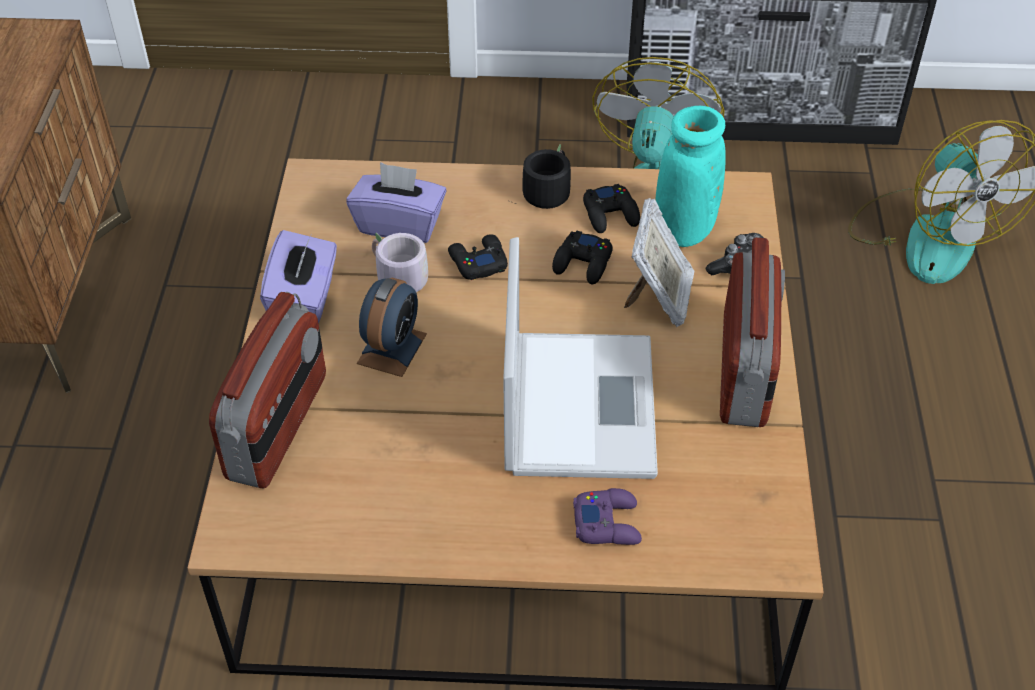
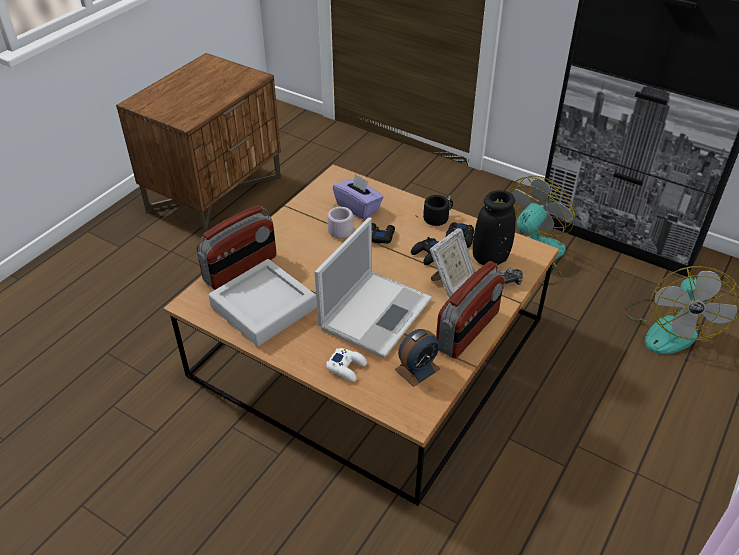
camera: 30 degrees right, 5 degrees down
(304, 299) = (292, 223): purple tissue box -> none
(379, 481) = (263, 307): none -> grey tray
(392, 348) = (312, 257): alarm clock -> alarm clock (417, 369)
(607, 523) = (347, 367): purple game controller -> white game controller
(683, 230) = (490, 258): turquoise vase -> black vase

